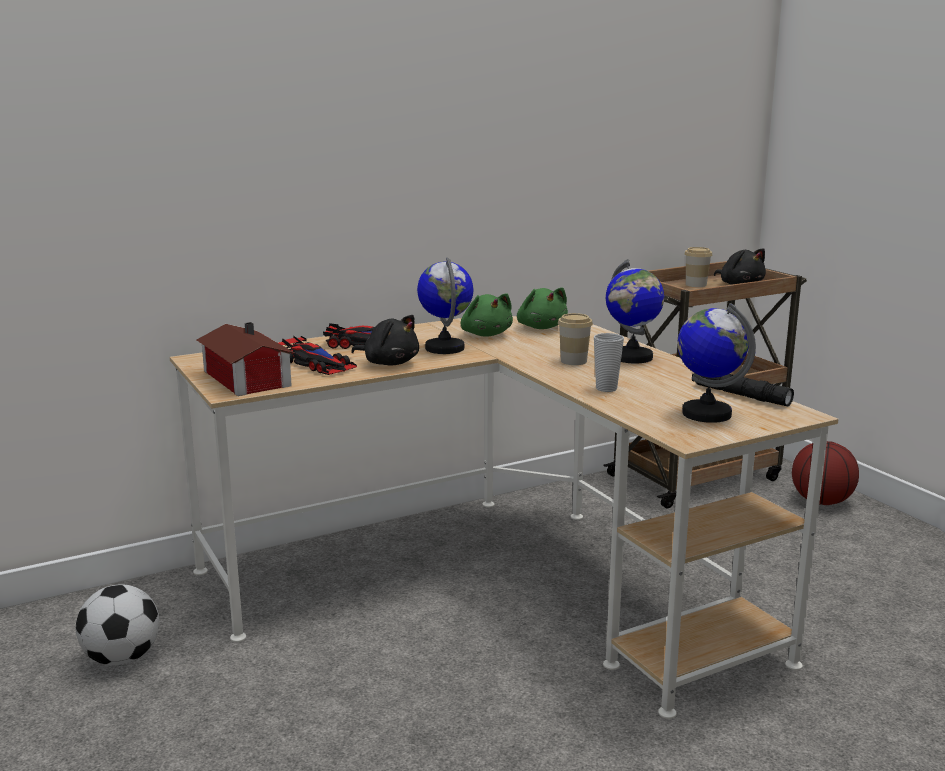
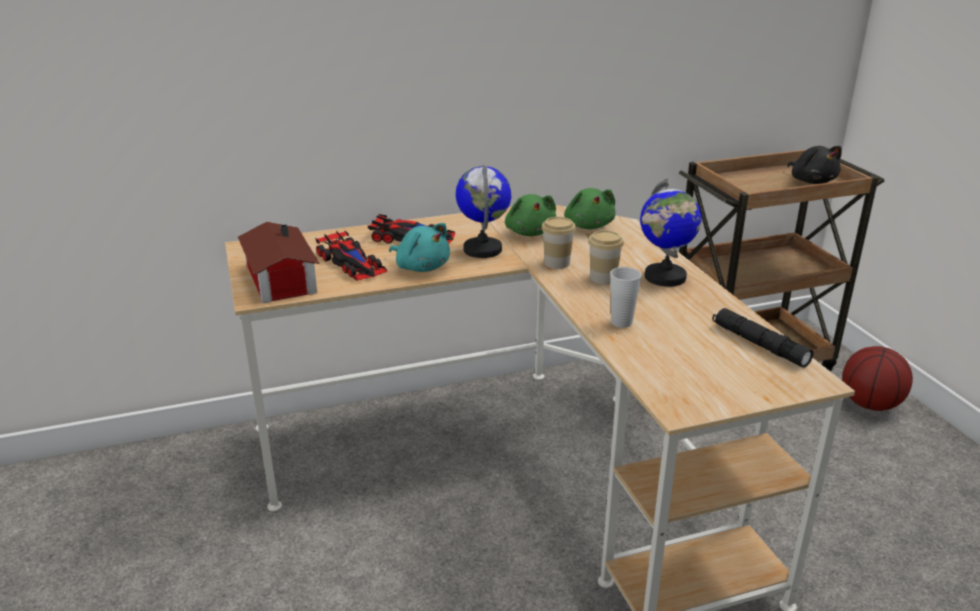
camera: 10 degrees right, 10 degrees up
(122, 658) = (171, 517): football -> none
(389, 363) = (421, 267): black plush toy -> turquoise plush toy
(696, 285) = (765, 178): cup -> cup (557, 263)
(706, 414) = (712, 370): globe -> none

